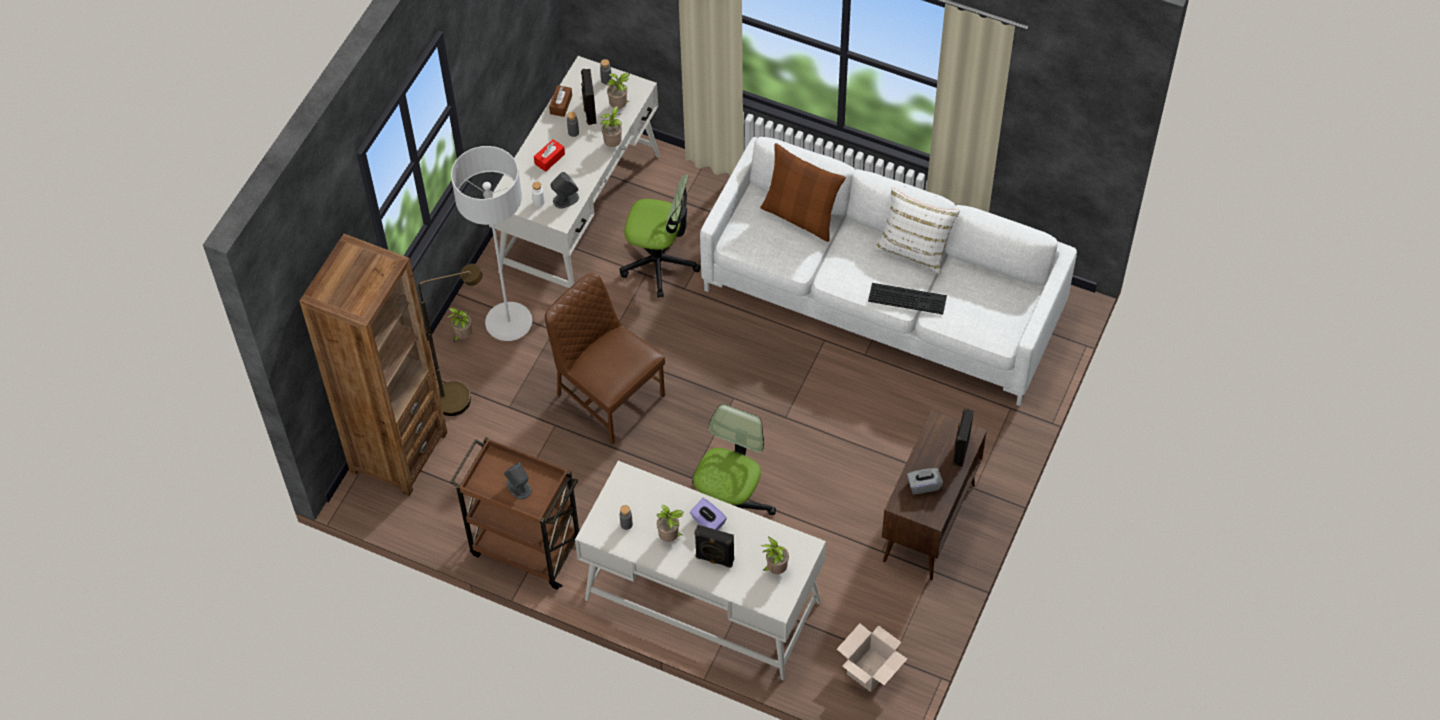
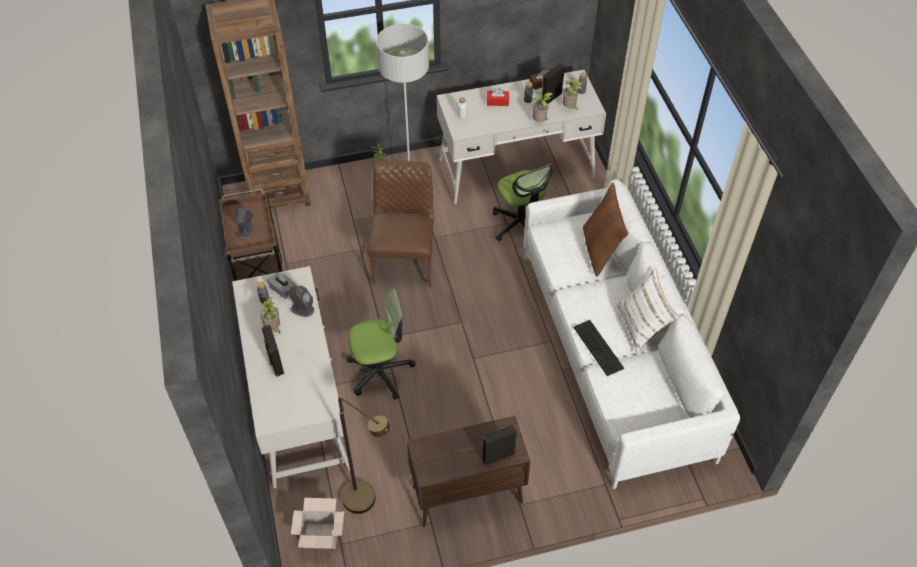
camera: 50 degrees right, 5 degrees down
(462, 396) = (341, 196): brown floor lamp -> brown floor lamp (367, 502)
(565, 199) = (476, 125): grey speaker -> grey speaker (302, 309)
(708, 522) = (302, 341): purple tissue box -> none
(775, 569) = (295, 402): potted plant -> none
(924, 485) = (448, 451): grey tissue box -> grey tissue box (283, 289)

